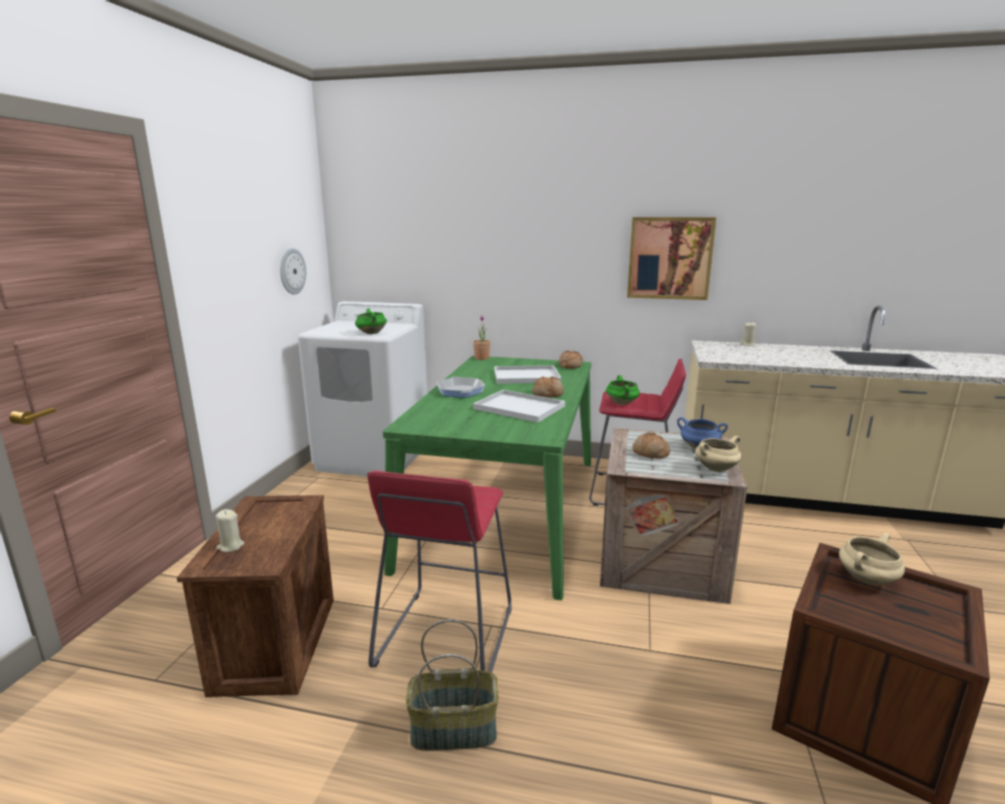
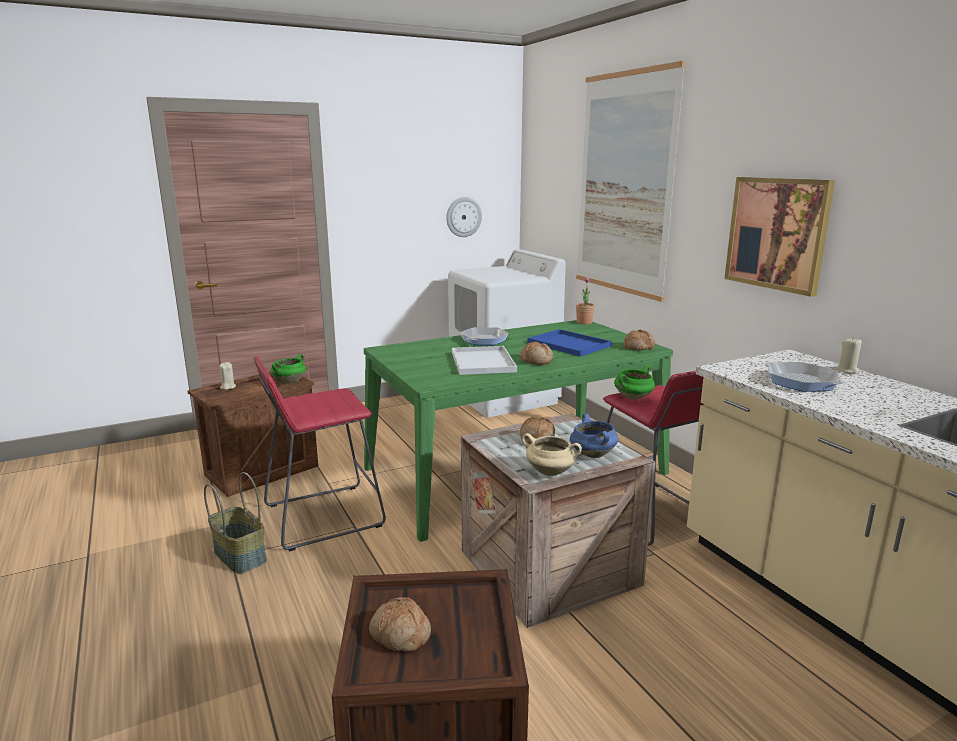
camera: 50 degrees right, 0 degrees up
(371, 333) = (489, 278): green cooking pot -> green cooking pot (289, 382)
(496, 227) = (624, 185): none -> picture
(527, 376) = (570, 344): white tray -> blue tray
(758, 355) = (801, 382): none -> frying pan
(867, 579) = (467, 611): beige cooking pot -> none
(893, 620) = (399, 635): none -> bread

